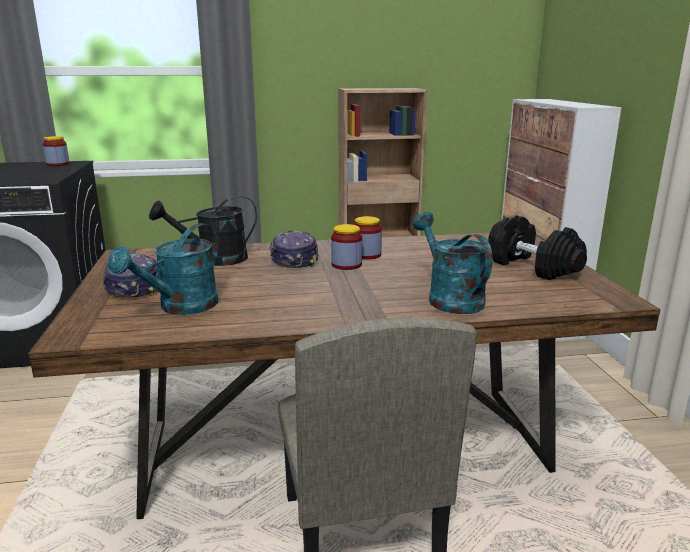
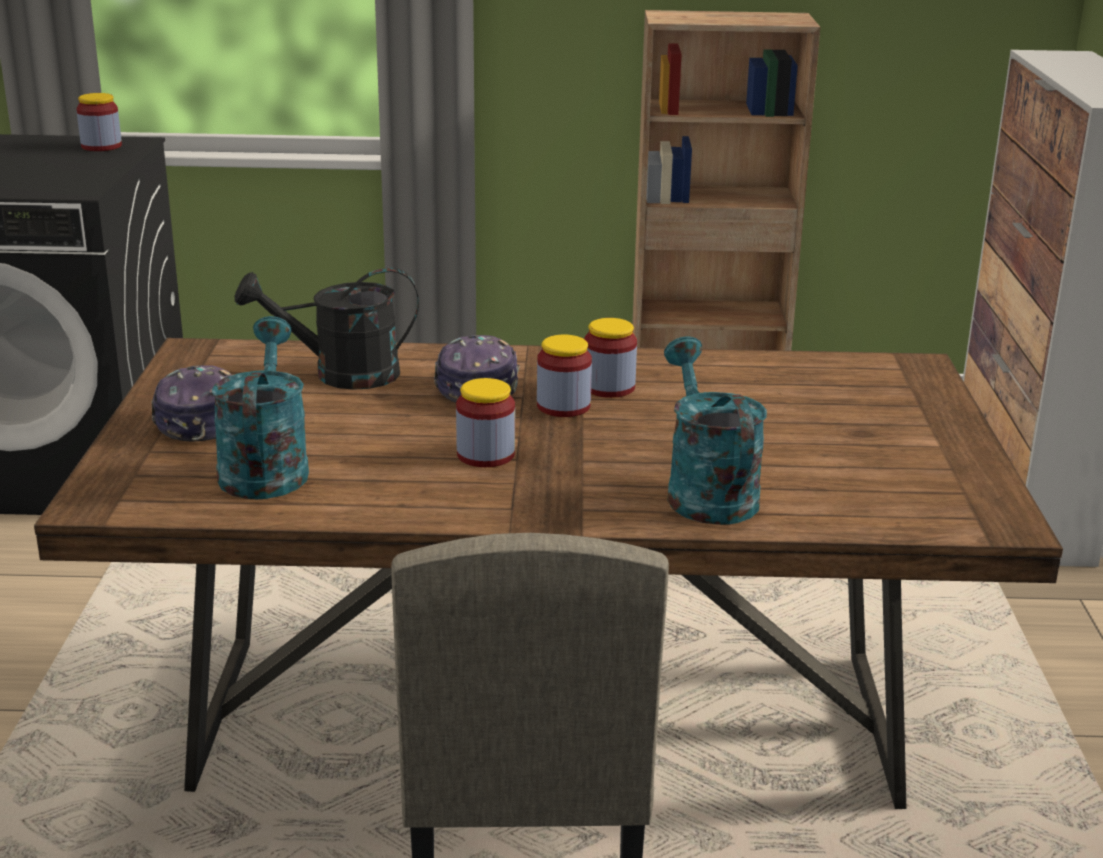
camera: 10 degrees right, 5 degrees up
(181, 307) = (265, 467): turquoise watering can -> turquoise watering can turned 135 degrees clockwise
(313, 290) = (485, 455): none -> jar
(533, 267) = (897, 440): black dumbbell -> none

